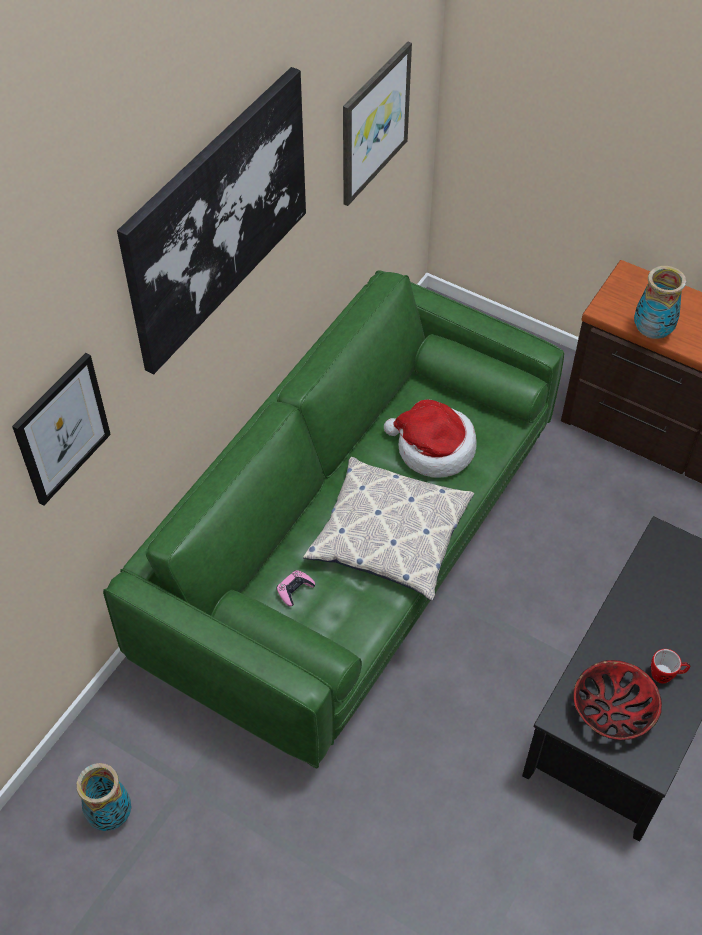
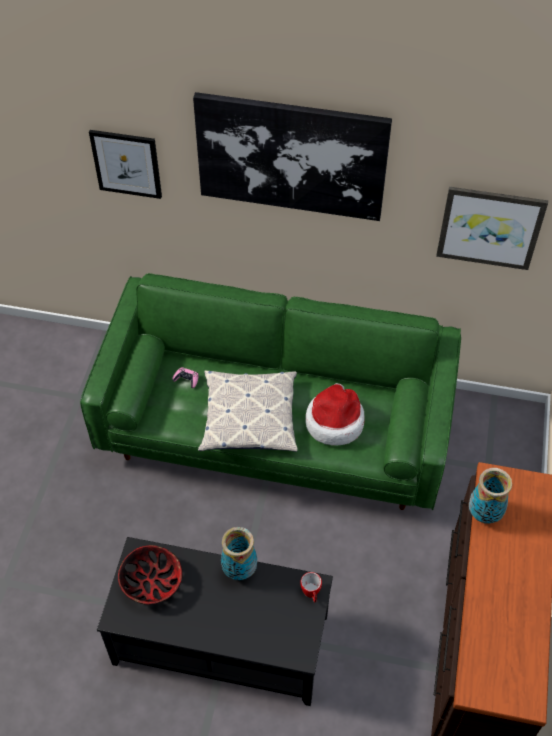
camera: 70 degrees right, 0 degrees up
(110, 815) = (49, 369): vase -> vase (239, 569)
(666, 675) = (192, 612): mug -> mug (311, 593)

